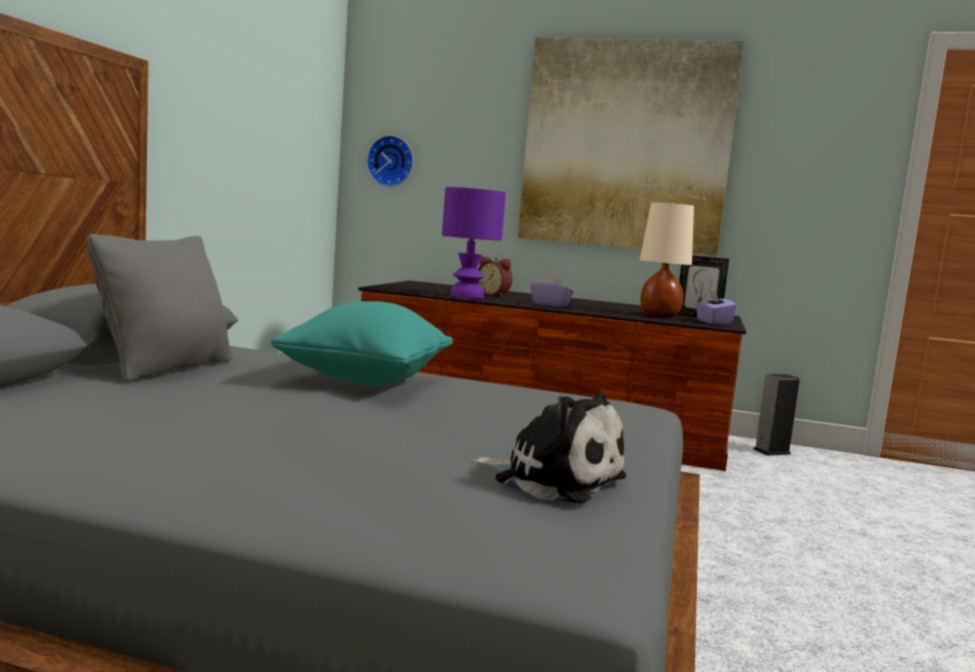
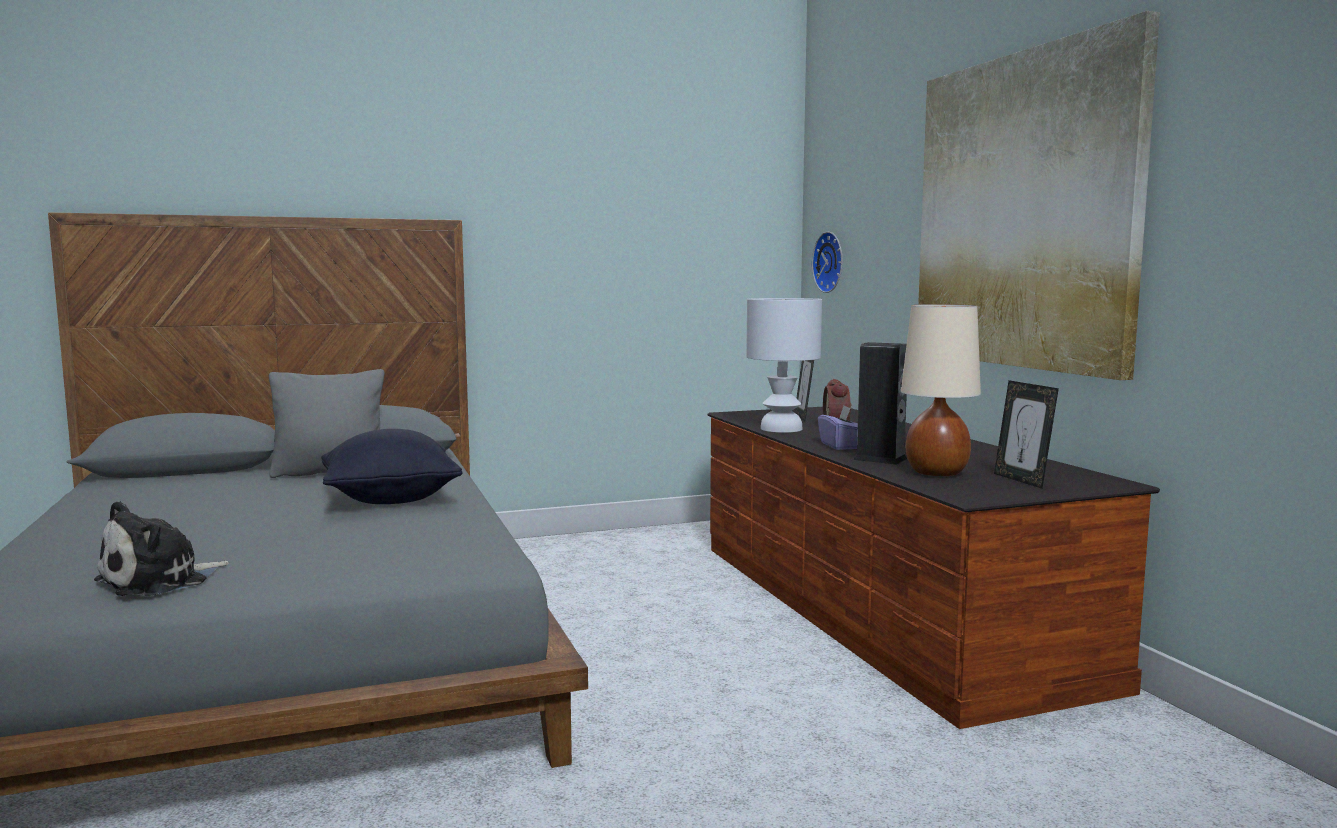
camera: 55 degrees right, 0 degrees up
(365, 381) = (390, 499): turquoise pillow -> black pillow
(436, 289) = (803, 417): none -> picture frame
(467, 296) = (782, 429): purple table lamp -> white table lamp
(553, 479) = (159, 581): plush toy -> plush toy turned 45 degrees clockwise
(713, 323) = (978, 490): purple tissue box -> none
(771, 451) = (1156, 740): speaker -> speaker (880, 459)

